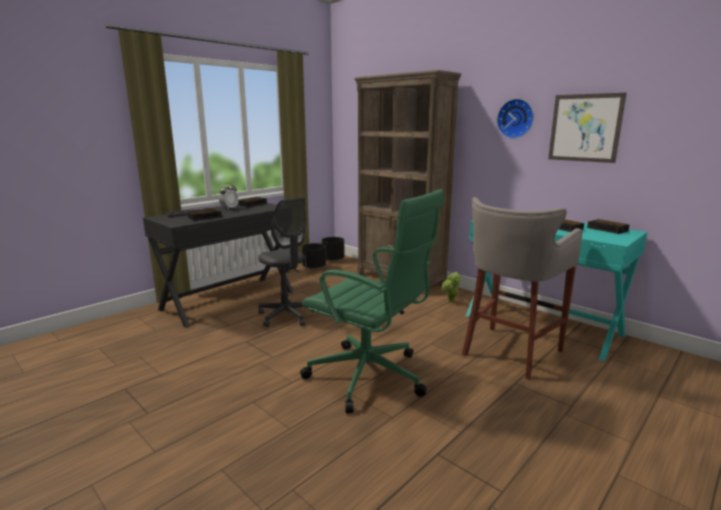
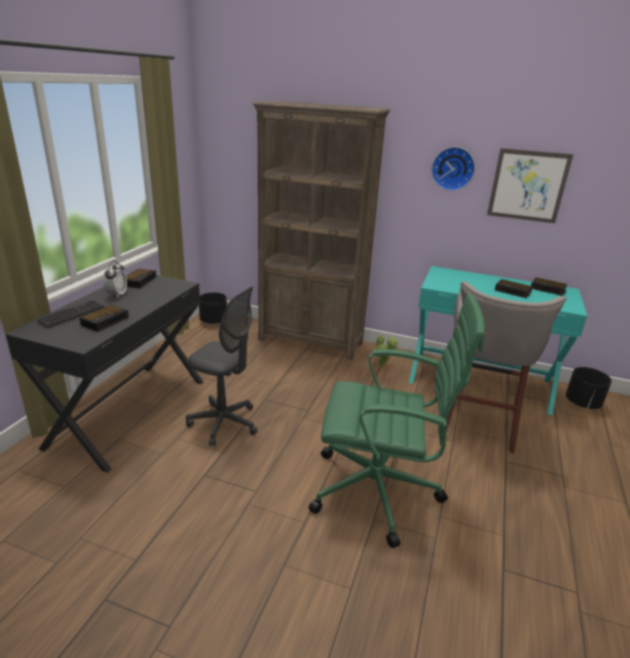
camera: 25 degrees left, 10 degrees up
(314, 267) = (200, 337): black planter -> black planter (582, 403)

